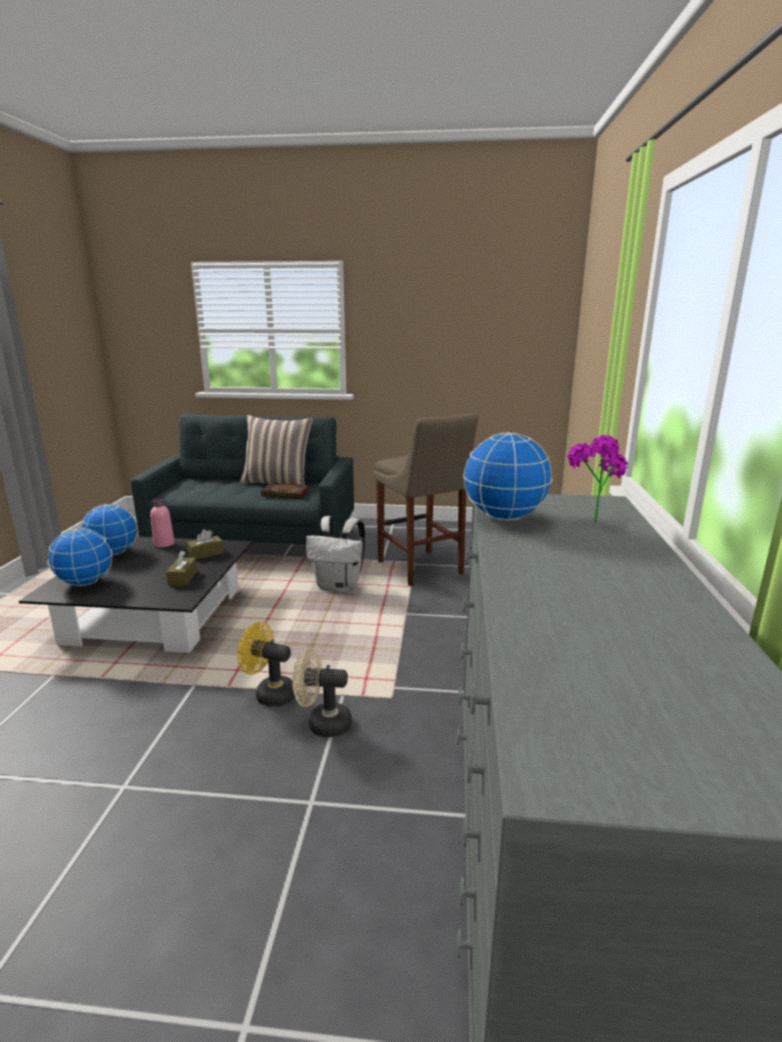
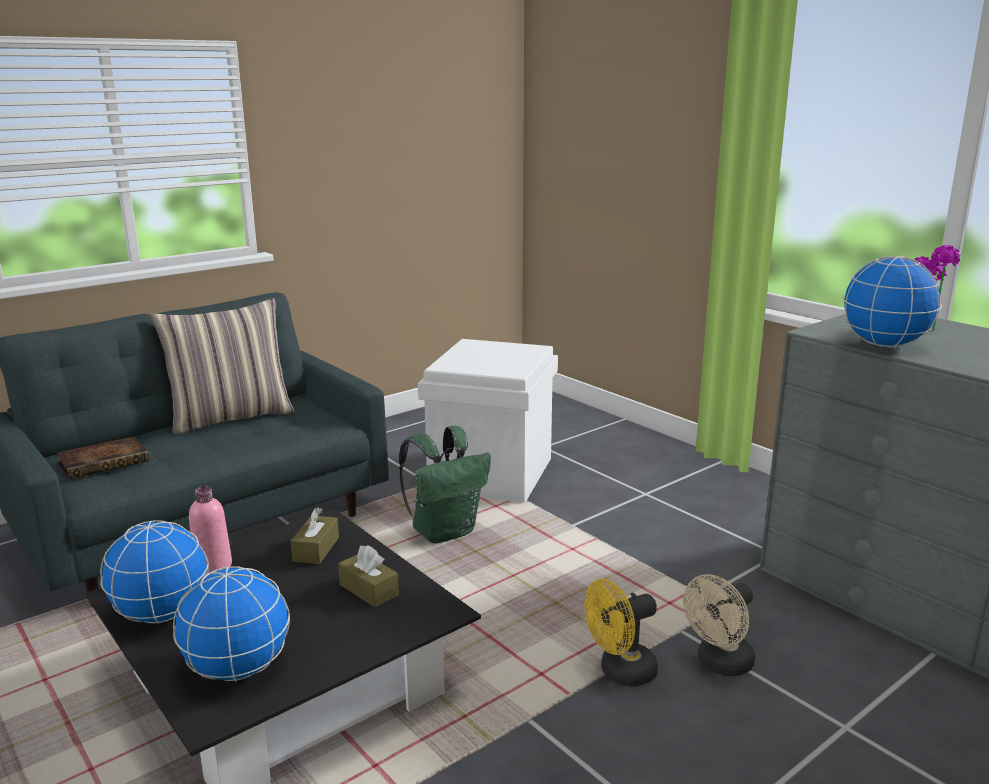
camera: 45 degrees left, 0 degrees up
(287, 494) = (290, 426): book -> book (106, 462)
(339, 586) = (445, 531): white backpack -> green backpack
(422, 569) = (492, 475): beige stool -> white storage box

